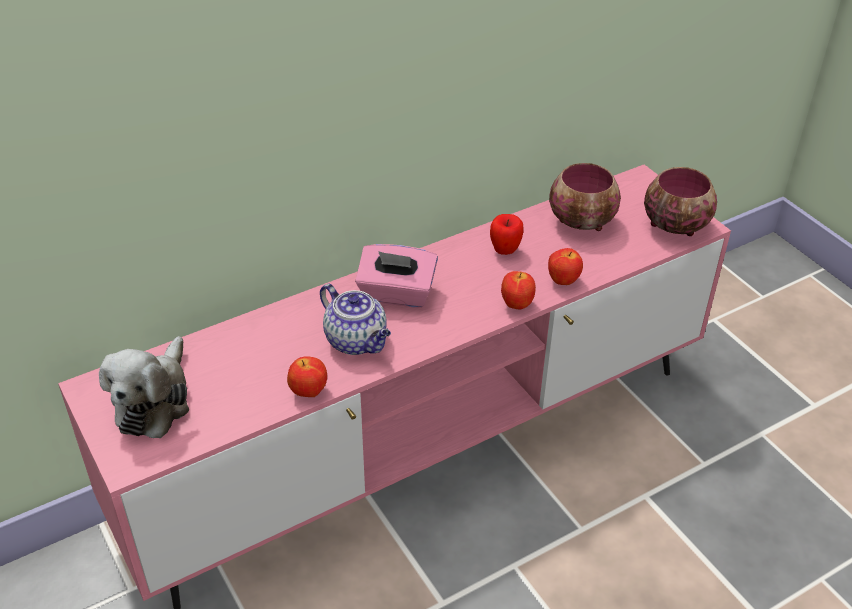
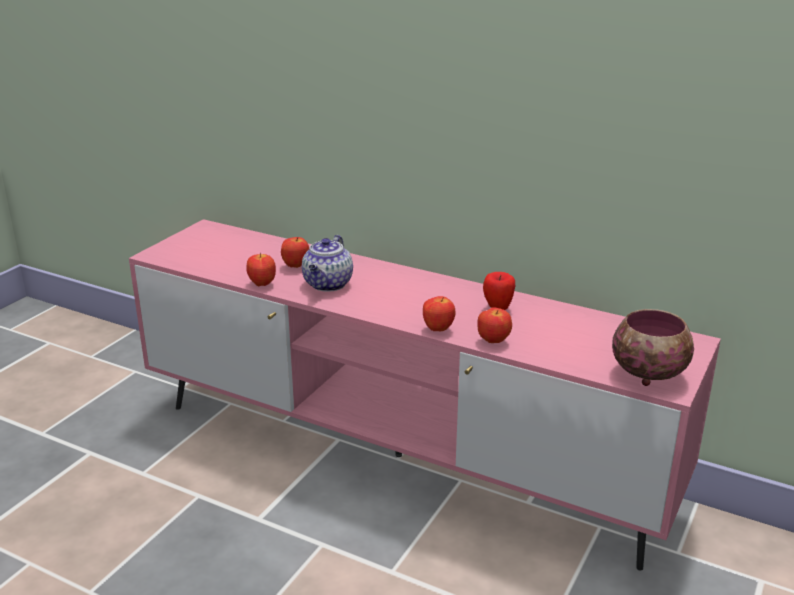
camera: 60 degrees right, 15 degrees down
(154, 400) = (211, 245): plush toy -> none
(286, 349) = (296, 266): none -> apple
(396, 294) = (393, 283): pink tissue box -> none
(583, 222) = (584, 330): bowl -> none

